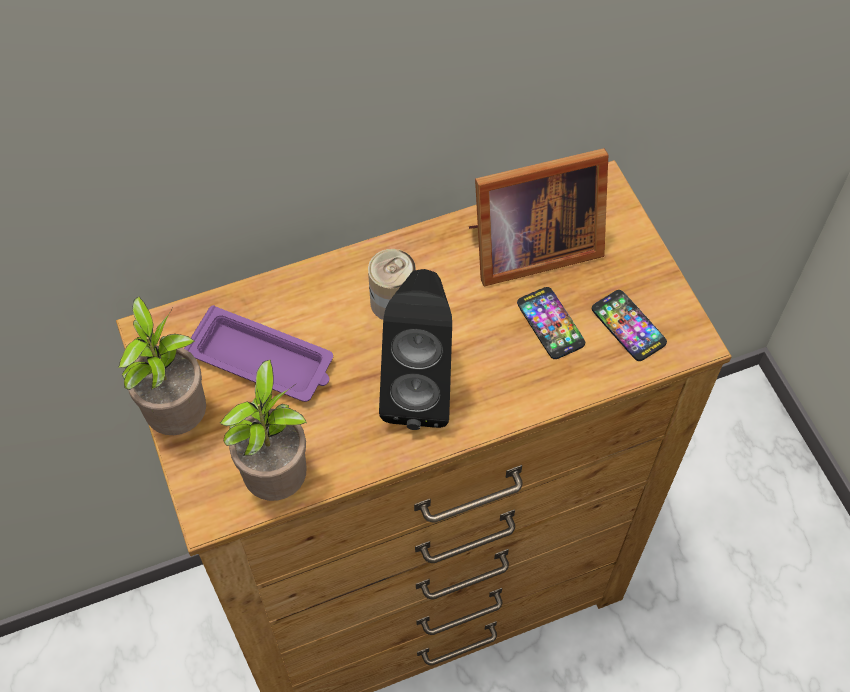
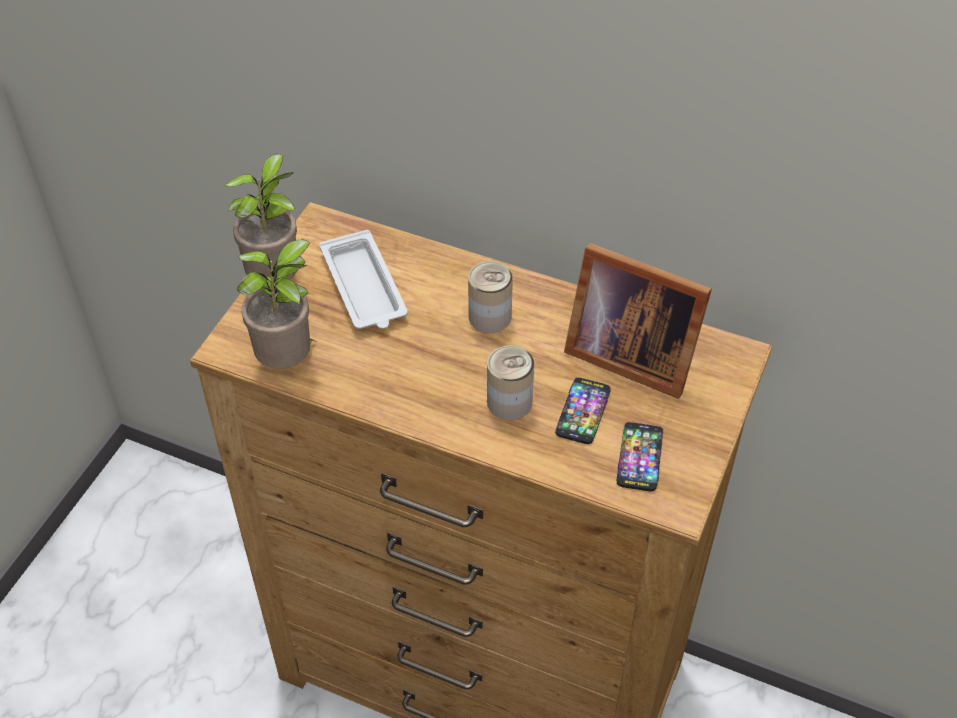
camera: 45 degrees right, 10 degrees down
(263, 360) = (364, 288): purple tray -> white tray
(419, 387) = (442, 379): black speaker -> none
(490, 361) = (509, 402): none -> can

